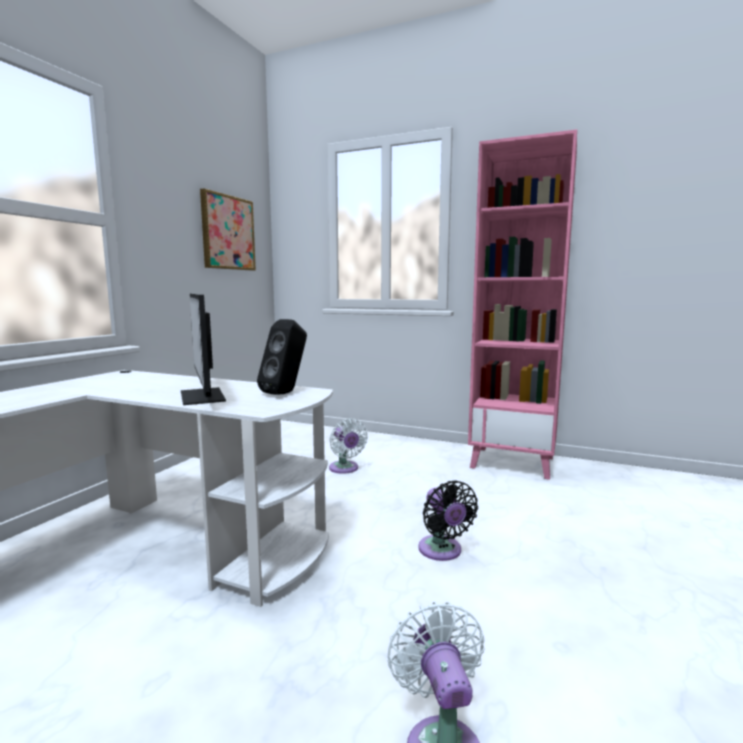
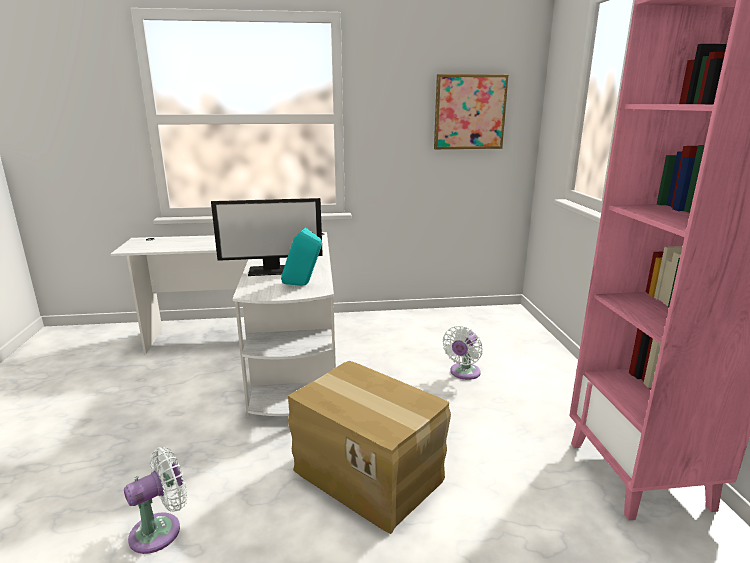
camera: 60 degrees right, 10 degrees up
(204, 396) = (272, 270): monitor -> monitor turned 135 degrees counterclockwise
(286, 393) = (303, 285): black speaker -> turquoise speaker
(442, 551) = (369, 473): black fan -> cardboard box

